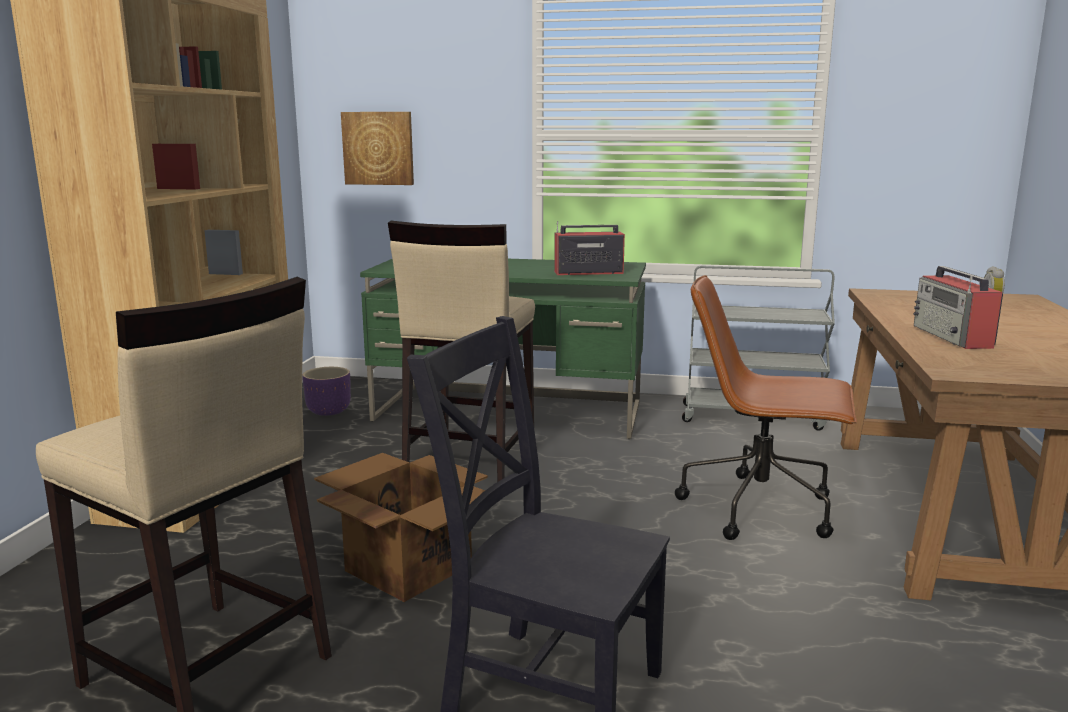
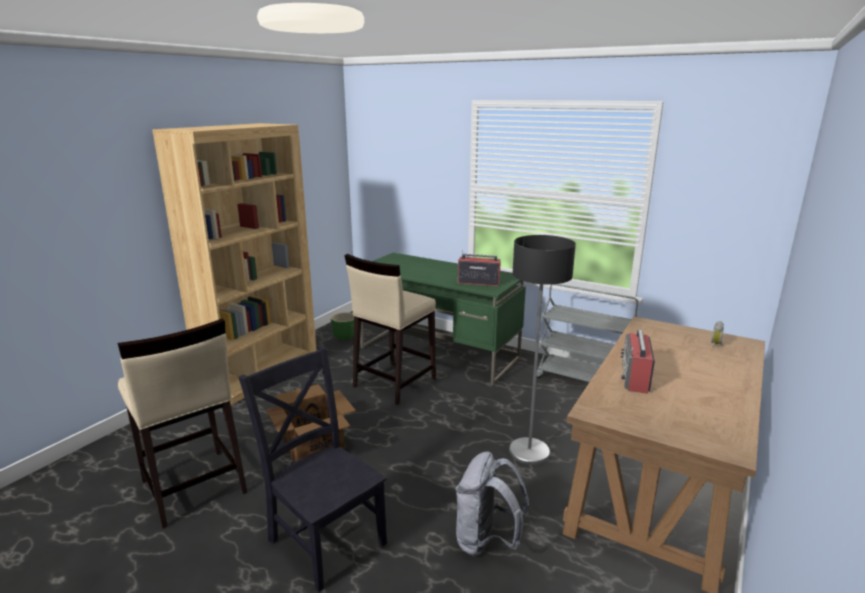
camera: 20 degrees right, 5 degrees up
(328, 411) = (344, 337): purple planter -> green planter
(378, 148) = (388, 188): picture -> none
(761, 508) = (529, 451): brown office chair -> floor lamp
(814, 632) = (487, 541): none -> grey backpack

